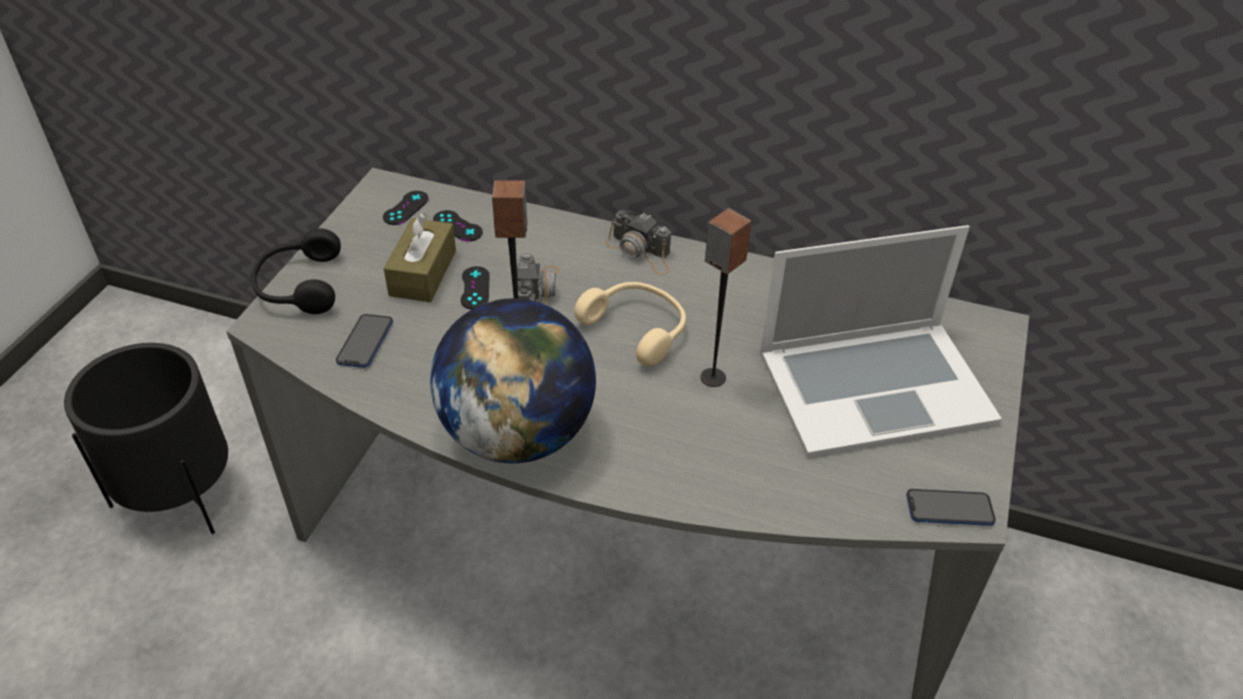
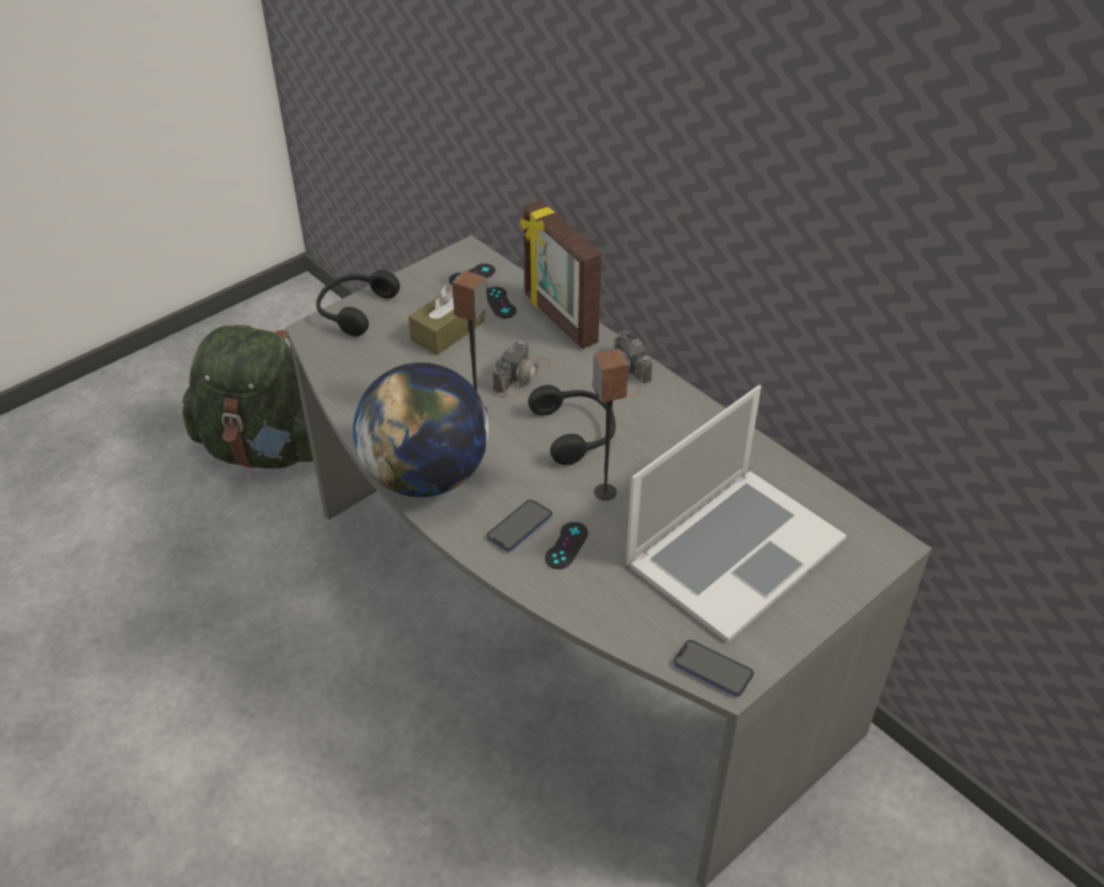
camera: 30 degrees right, 0 degrees up
(179, 494) = (265, 448): black planter -> green backpack
(365, 342) = (370, 368): phone -> phone (519, 527)
(475, 288) = (477, 356): black game controller -> black game controller (566, 545)
(532, 223) = (559, 319): none -> picture frame
(637, 329) = (576, 432): beige headphones -> black headphones
(874, 386) = (734, 550): laptop -> laptop turned 60 degrees counterclockwise

